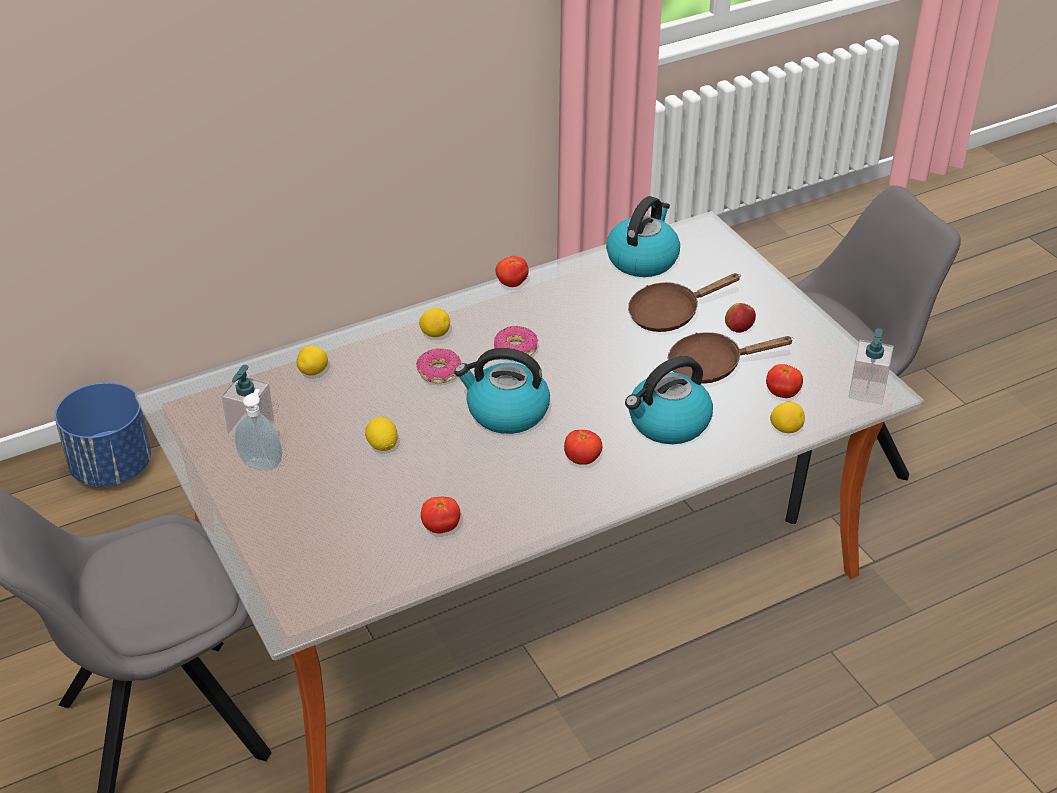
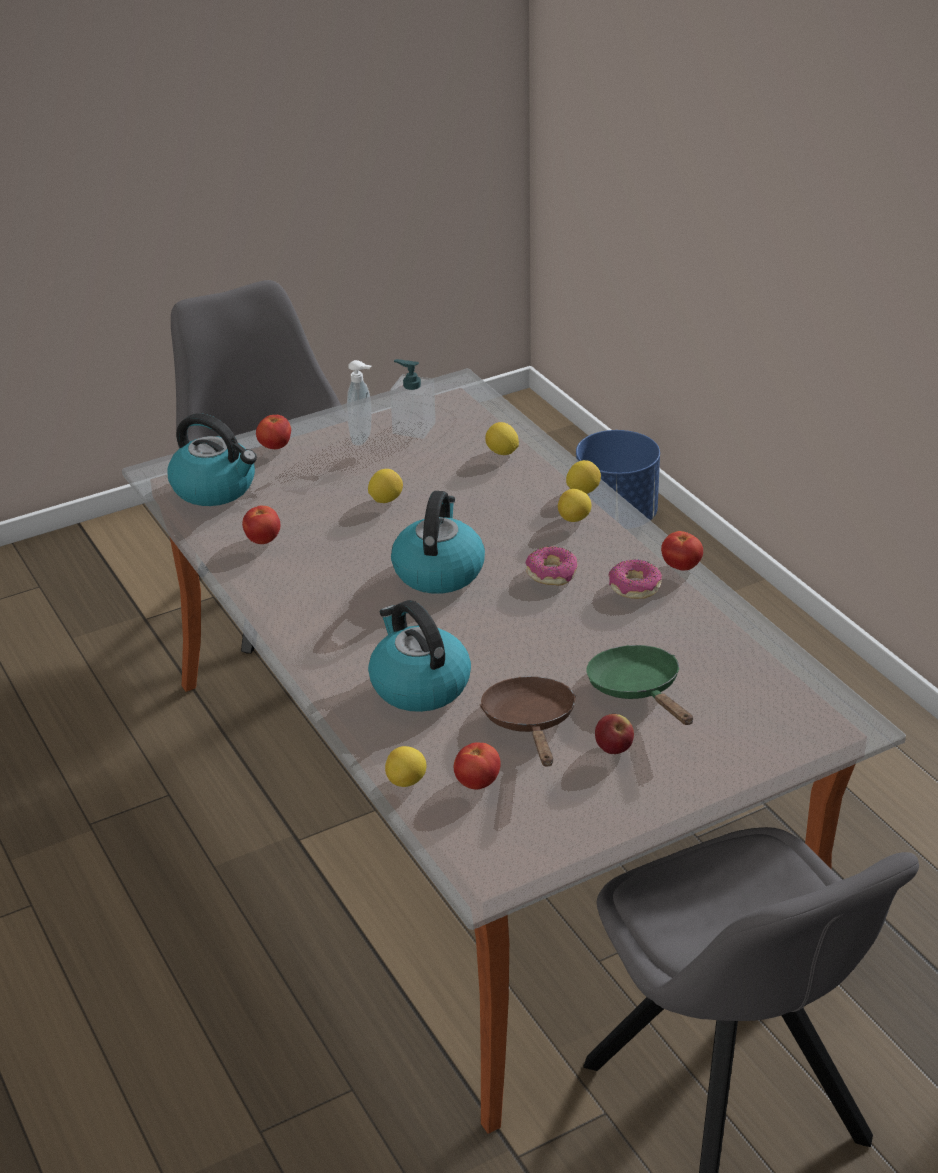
camera: 90 degrees right, 5 degrees down
(391, 327) = (583, 491): none -> lemon
(439, 372) = (505, 525): donut -> donut (634, 587)
(582, 460) = (357, 624): tomato -> tomato (275, 447)
(642, 259) = (759, 668): kettle -> kettle (215, 488)
(670, 314) = (638, 690): brown frying pan -> green frying pan
(867, 391) = (485, 863): soap dispenser -> none

